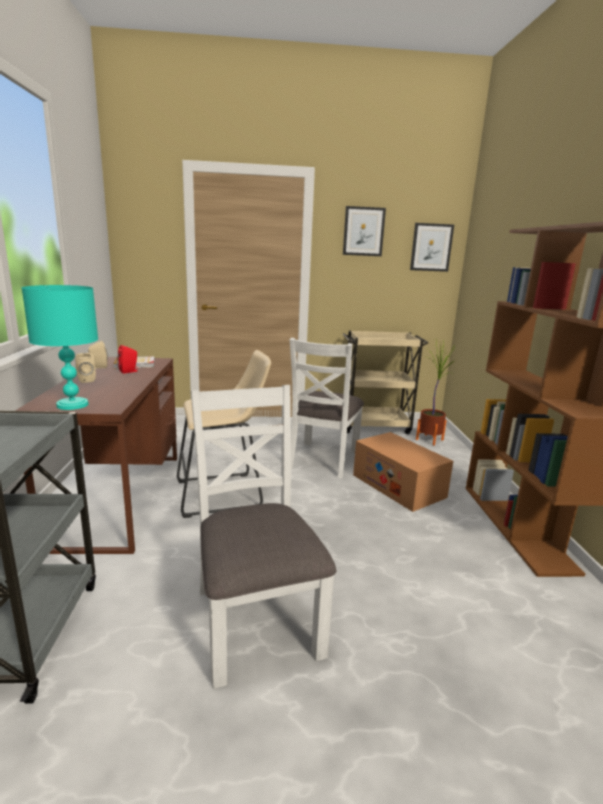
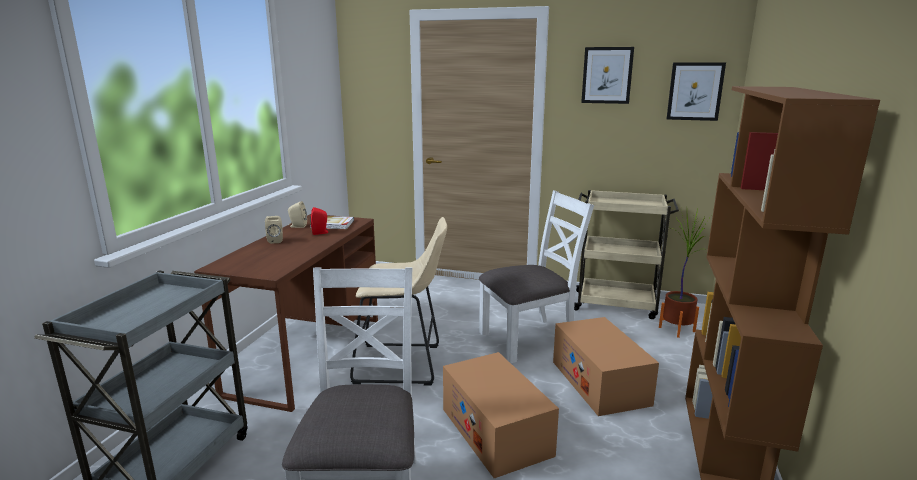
camera: 20 degrees right, 0 degrees up
(72, 405) = (244, 267): turquoise table lamp -> none
(323, 459) = (529, 339): white chair -> white chair turned 150 degrees counterclockwise
(339, 537) = (496, 431): none -> cardboard box

